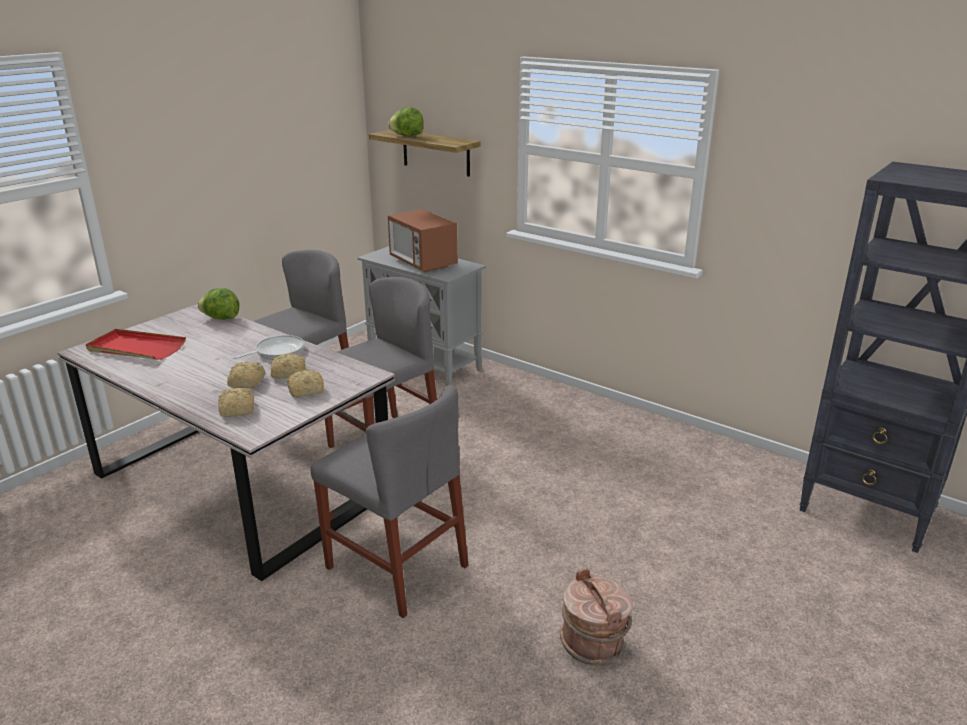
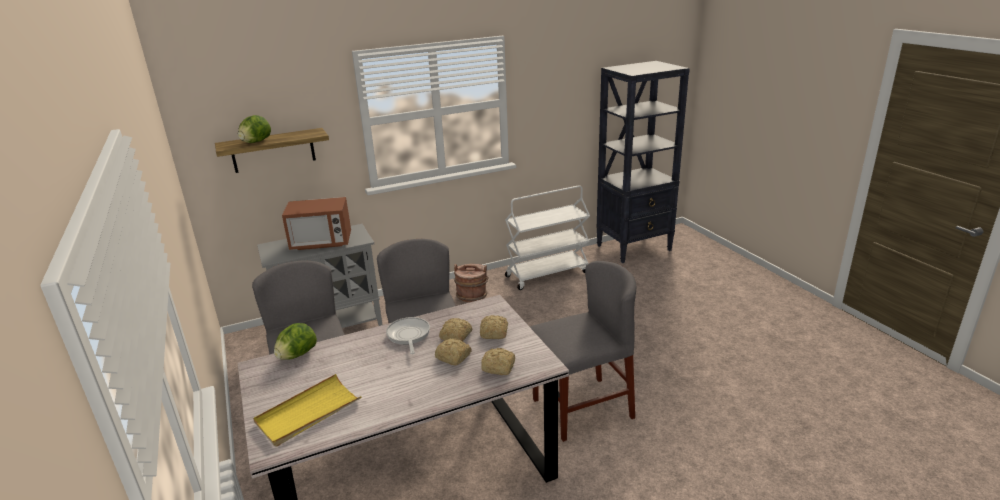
camera: 60 degrees left, 0 degrees up
(136, 348) = (308, 413): red tray -> yellow tray
(593, 644) = (690, 356): brown bucket -> brown bucket (472, 295)
(683, 453) = (547, 274): none -> white cart

